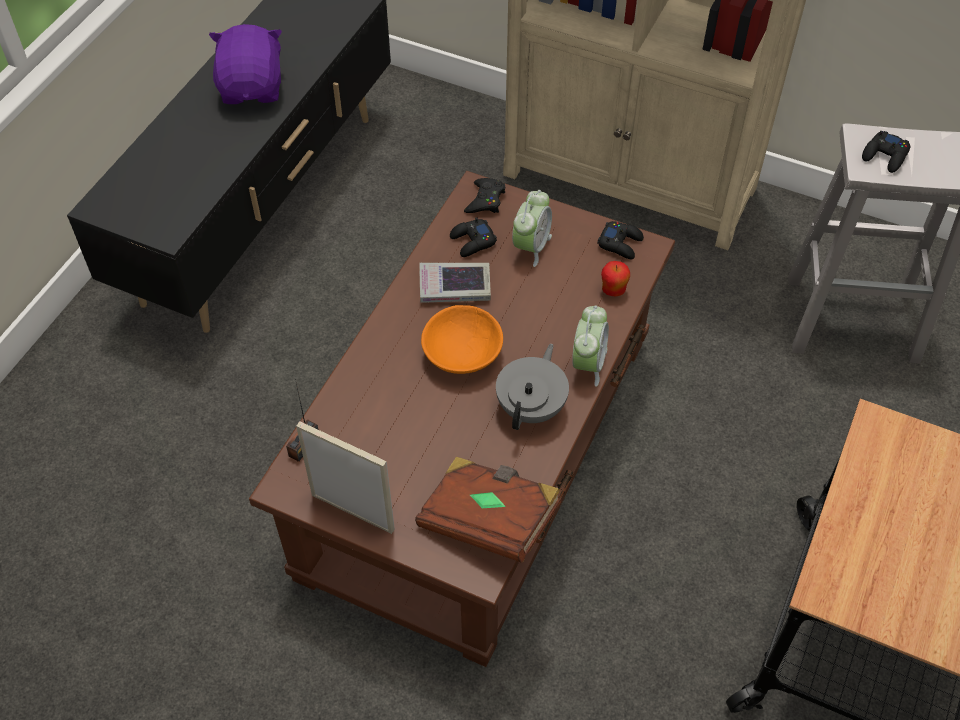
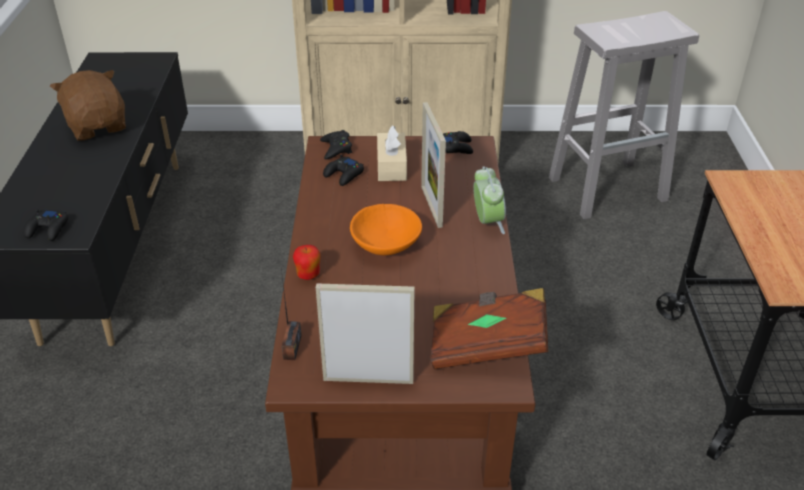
camera: 25 degrees left, 15 degrees down
(253, 88) = (98, 126): purple plush toy -> brown plush toy
(454, 287) = (349, 205): book -> none
(531, 246) = (391, 166): alarm clock -> beige tissue box
(532, 407) = (465, 261): grey teapot -> none
(541, 319) = (431, 206): none -> picture frame
(613, 290) = (472, 175): apple -> apple (308, 275)
(885, 156) = (616, 33): black game controller -> black game controller (48, 229)

